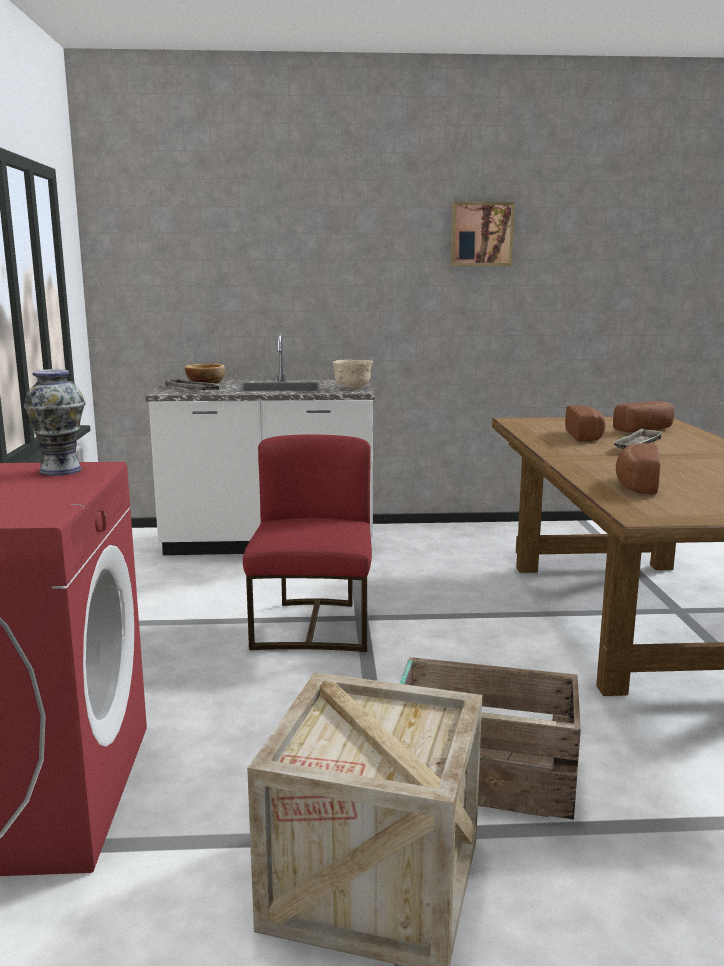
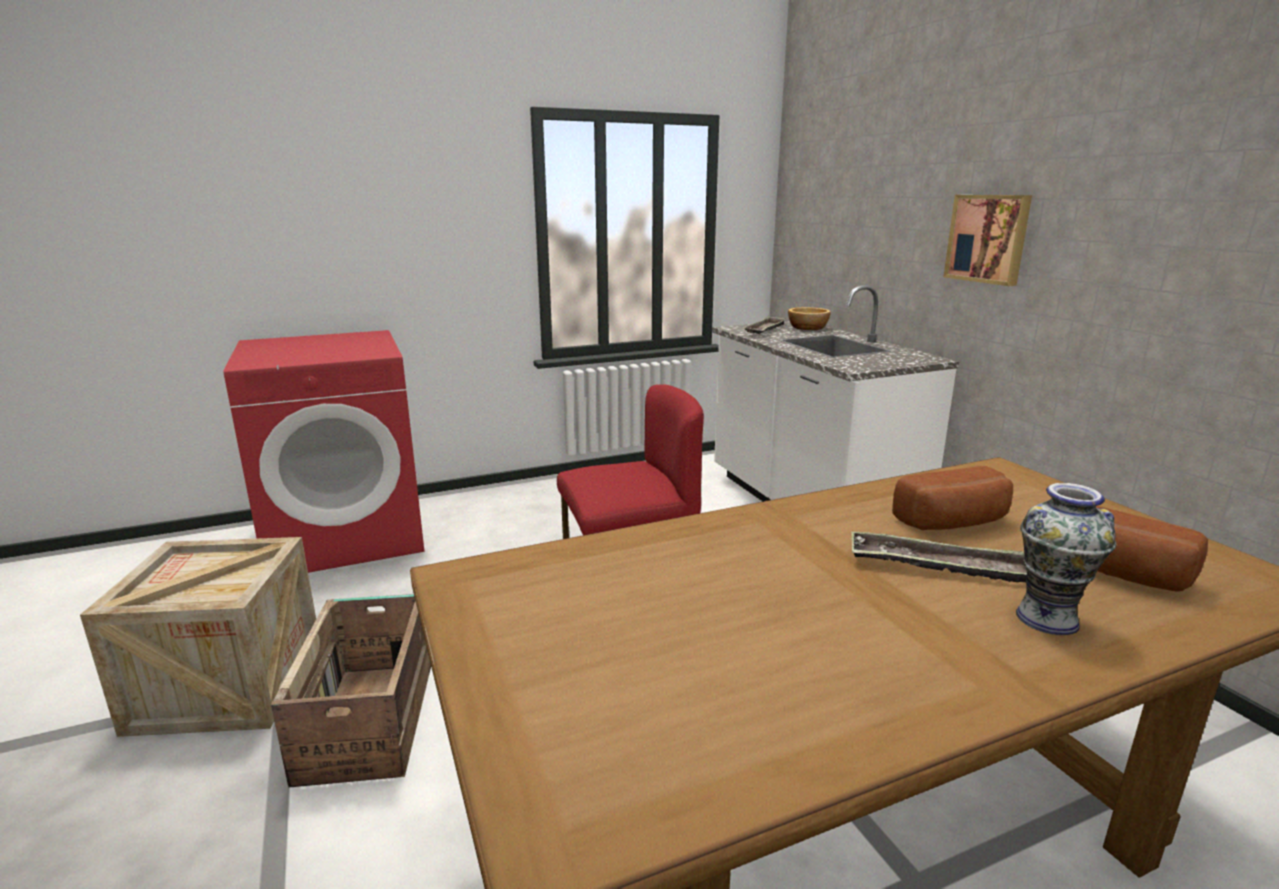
camera: 70 degrees right, 5 degrees up
(60, 470) = (369, 350): vase -> vase (1047, 618)
(352, 388) = (872, 364): beige bowl -> none
(481, 234) = (1166, 154): picture -> picture (988, 238)
(635, 484) = (637, 569): bread -> none

